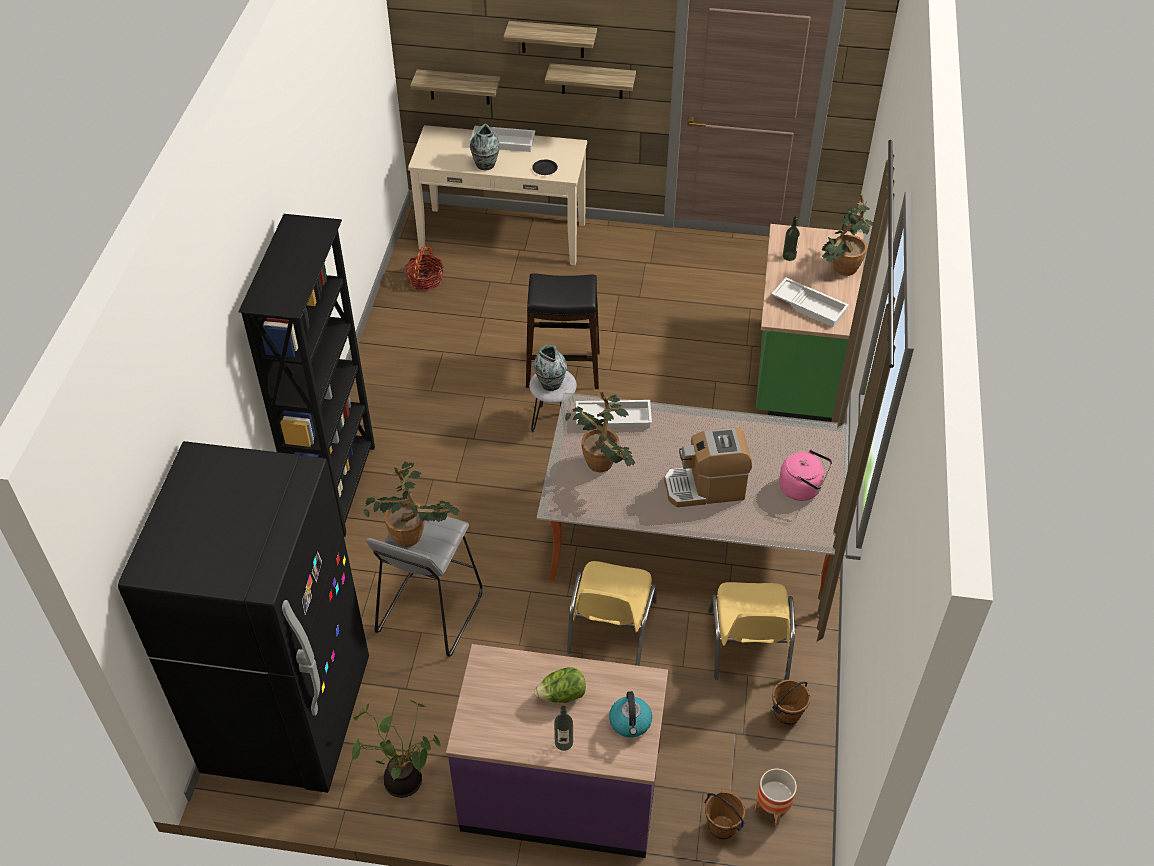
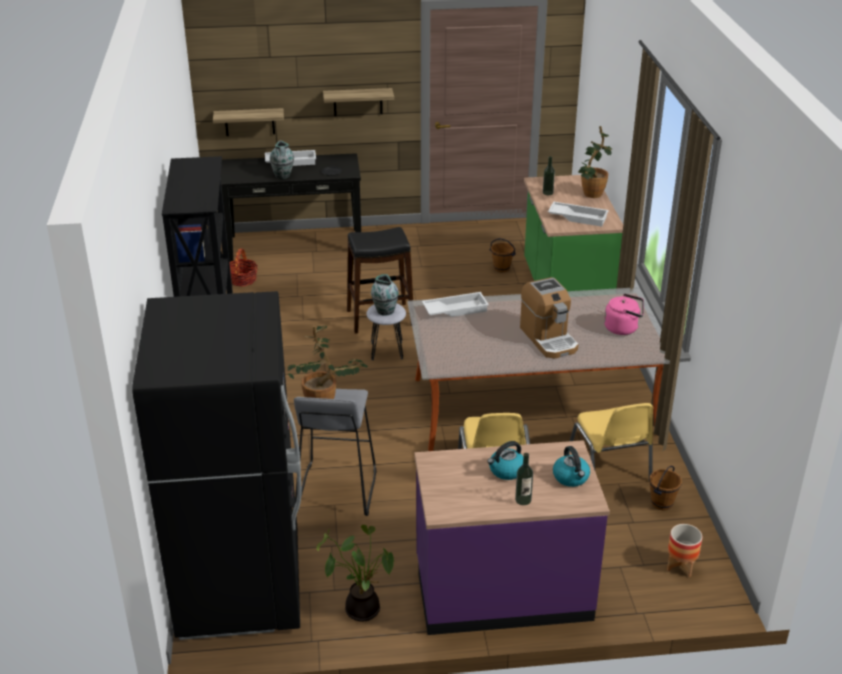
camera: 15 degrees left, 15 degrees down
(503, 235) = (295, 244): beige console table -> black console table
(552, 39) = (325, 69): shelf -> none
(562, 695) = (506, 471): lettuce -> kettle
(602, 468) = (461, 340): potted plant -> none
(705, 487) = (548, 339): coffee machine -> coffee machine turned 90 degrees counterclockwise
(722, 827) = (647, 586): brown bucket -> brown bucket (502, 268)

